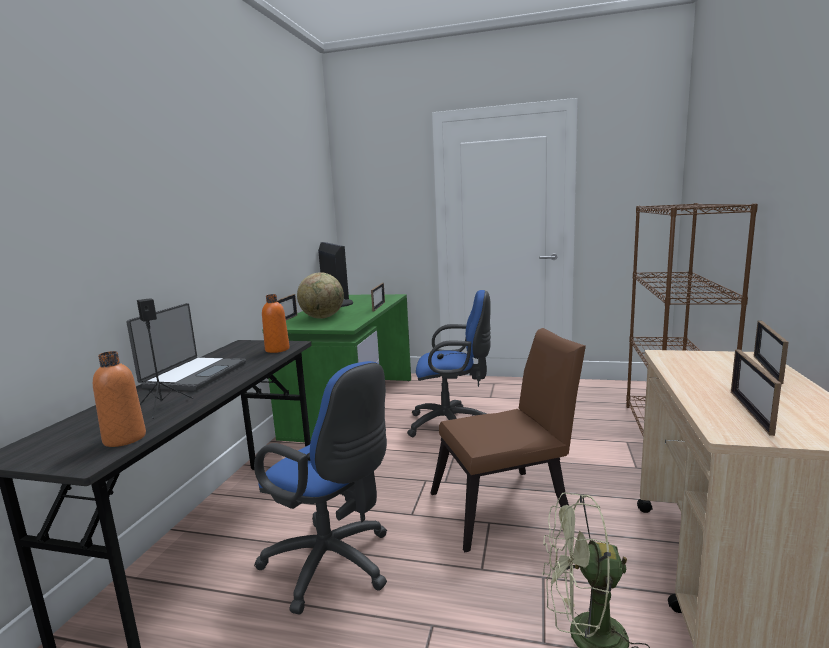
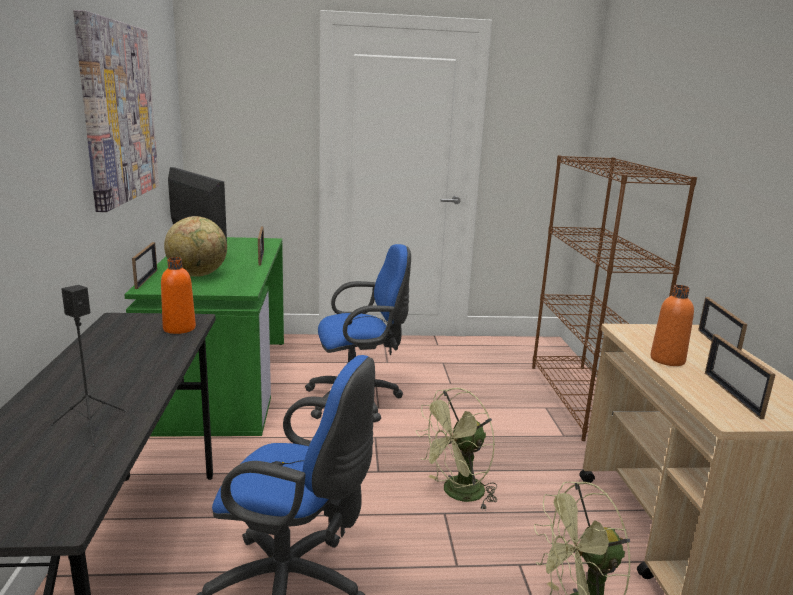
camera: 20 degrees left, 5 degrees up
(125, 438) = (81, 481): orange bottle -> orange bottle (667, 360)
(194, 375) = (92, 373): laptop -> none
(262, 198) = (117, 112): none -> picture
(508, 508) = (457, 494): brown chair -> green fan

